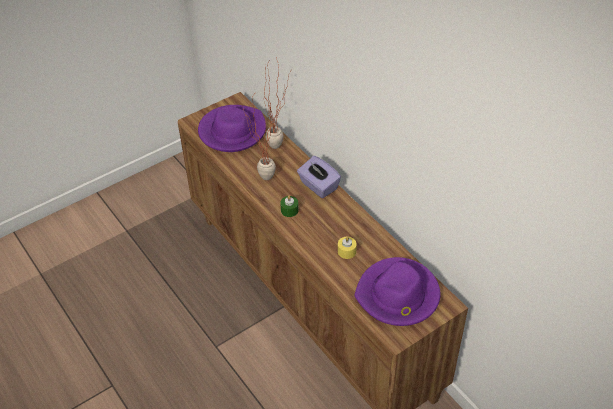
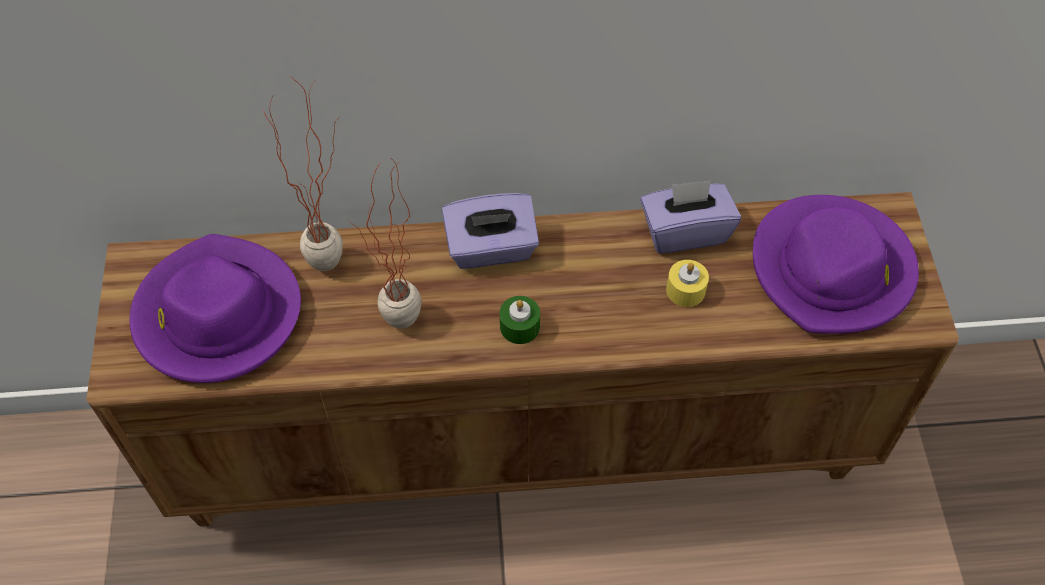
camera: 60 degrees left, 10 degrees up
(376, 239) = (685, 231): none -> purple tissue box

